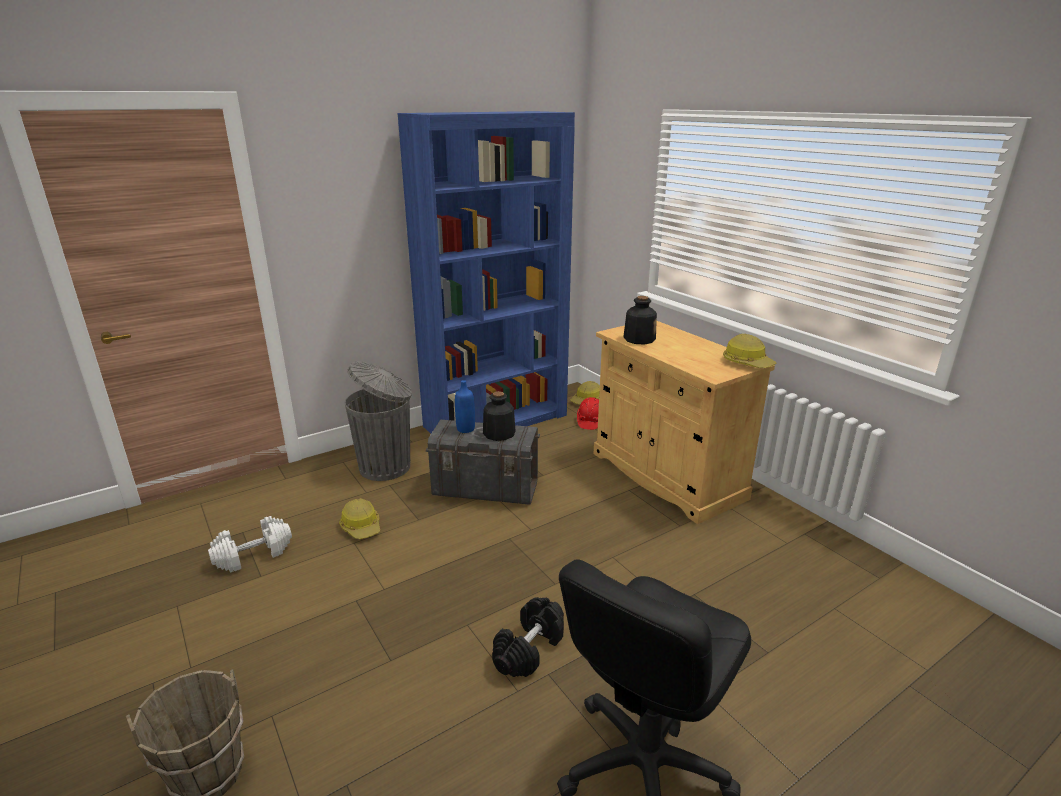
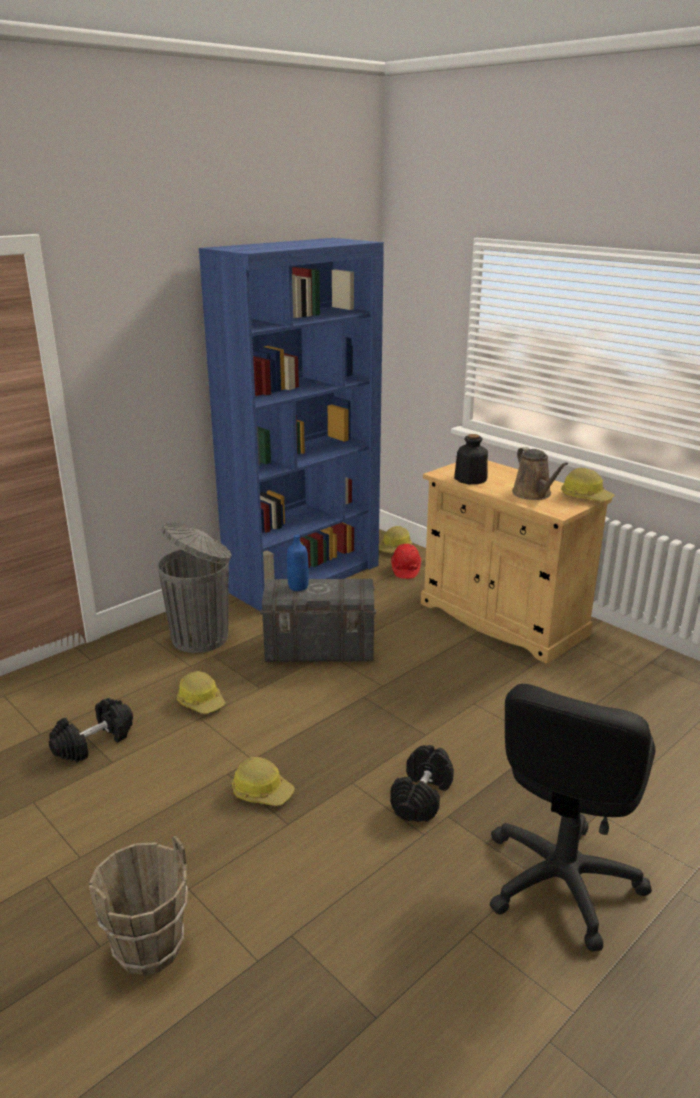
camera: 10 degrees left, 0 degrees up
(253, 555) = (94, 742): white dumbbell -> black dumbbell
(380, 622) = (262, 791): none -> hard hat
(498, 433) = (335, 589): bottle -> none
(695, 357) = (534, 494): none -> brown watering can

